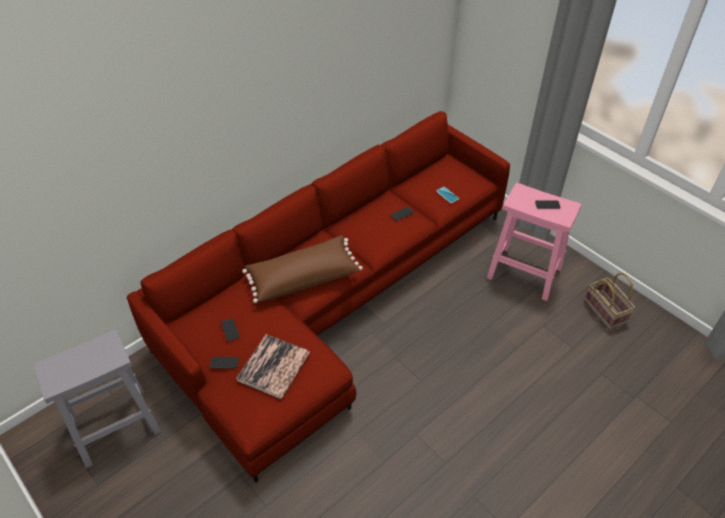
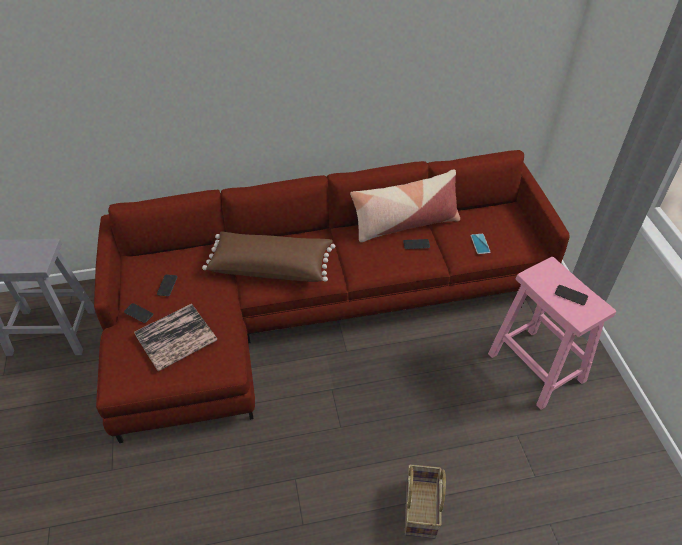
camera: 30 degrees right, 0 degrees up
(381, 201) = (405, 223): none -> pillow
(606, 312) = (607, 456): basket -> basket (422, 510)

